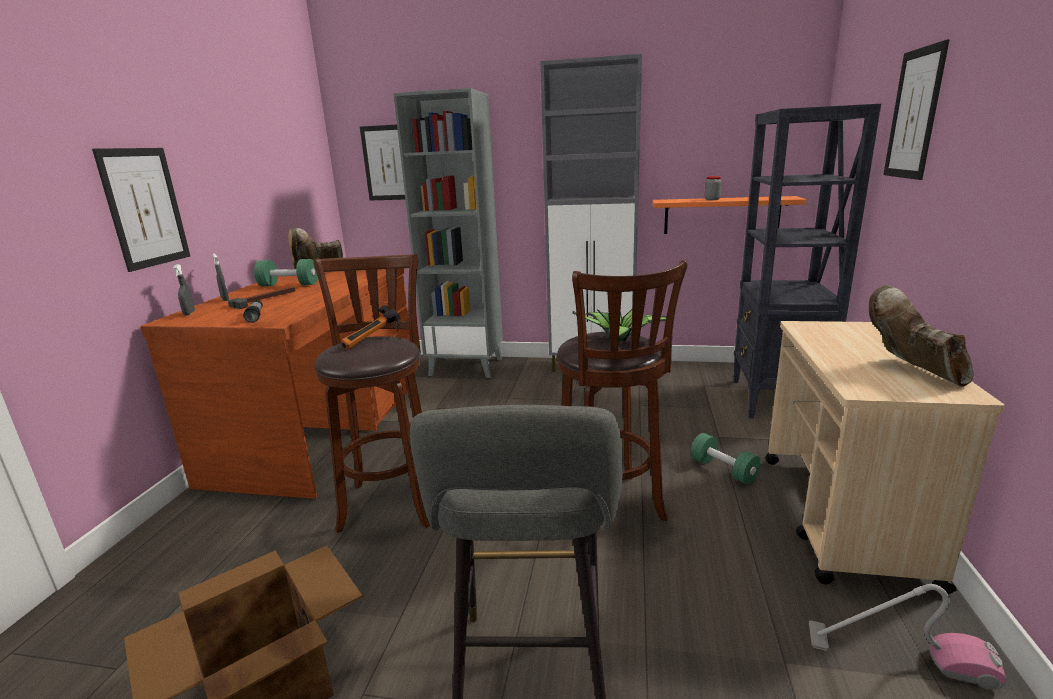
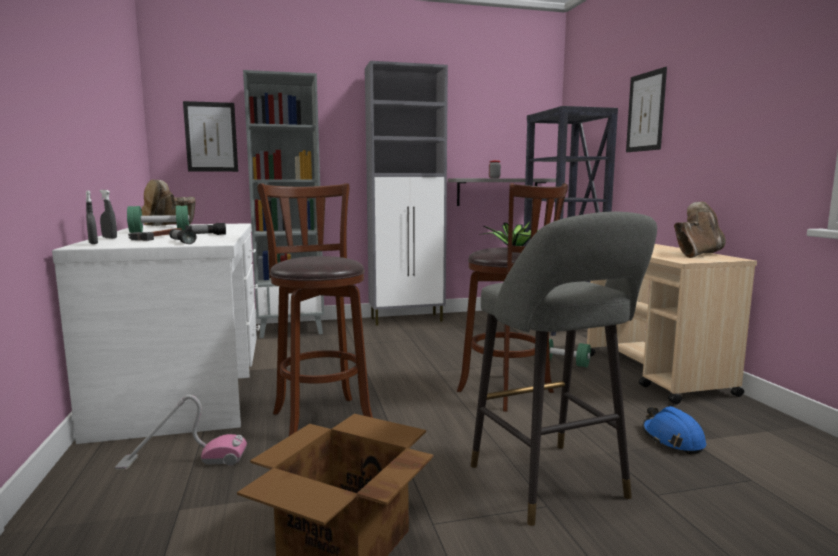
camera: 25 degrees left, 10 degrees down
(145, 208) = (54, 131): picture -> none
(307, 298) = (206, 235): none -> flashlight
(323, 429) = (188, 383): brown desk -> white desk
(375, 340) = (318, 256): hammer -> none
(721, 215) = (497, 192): orange shelf -> grey shelf
(759, 651) = (672, 440): none -> blue hard hat
(898, 654) = (741, 425): vacuum cleaner -> vacuum cleaner (183, 460)
(912, 371) = (696, 254): brown boot -> brown boot turned 90 degrees clockwise

